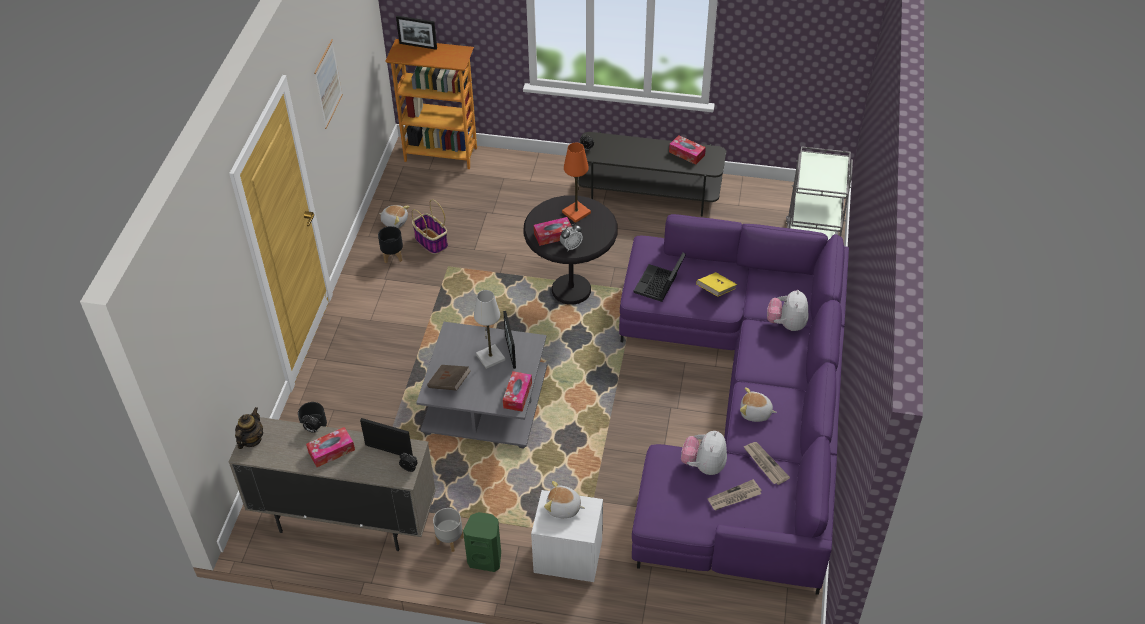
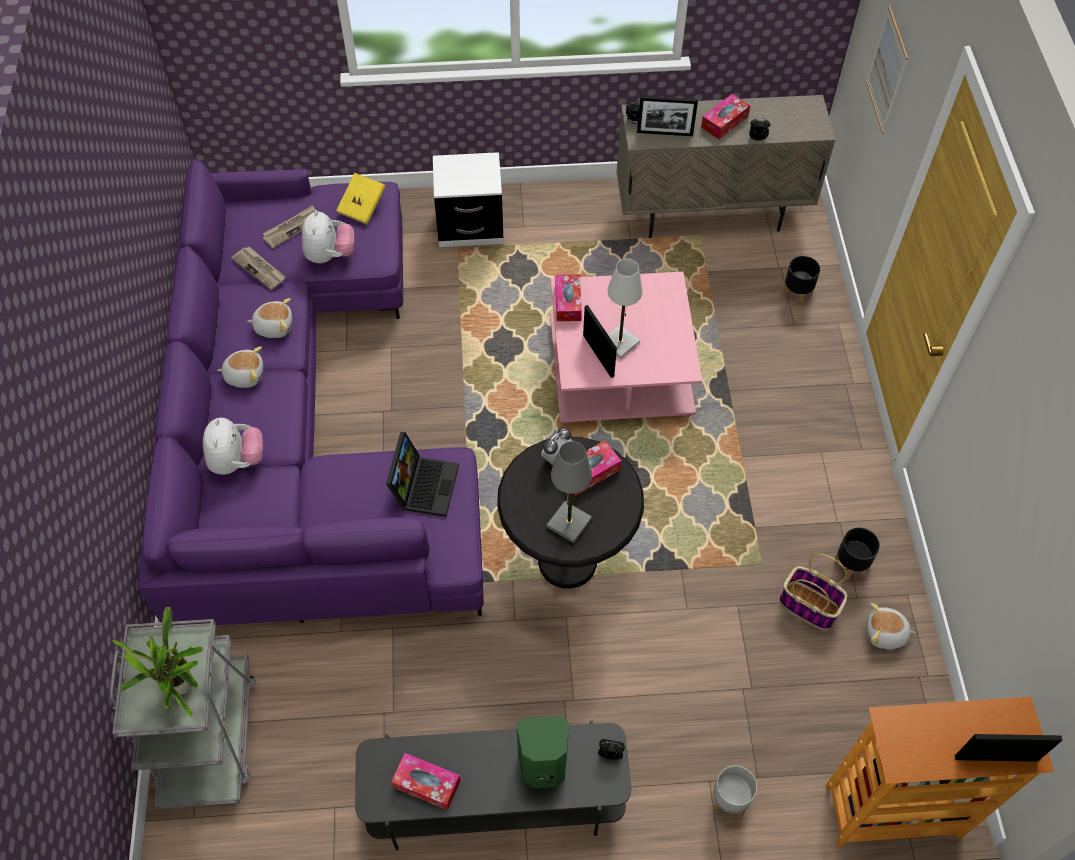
camera: 165 degrees right, 10 degrees up
(251, 439) = (814, 117): teapot -> none
(328, 84) = (1028, 428): picture -> picture (886, 70)
(449, 384) = (655, 299): brown book -> none
(450, 539) = (596, 218): grey planter -> grey planter (729, 801)
(485, 558) = (553, 209): green speaker -> green speaker (543, 767)
(487, 404) = (618, 368): grey coffee table -> pink coffee table
(563, 508) = (472, 179): plush toy -> plush toy (245, 374)
(576, 212) = (569, 523): orange table lamp -> grey table lamp
(715, 290) = (341, 494): yellow book -> yellow book (362, 207)
(815, 168) = (181, 688): none -> potted plant

